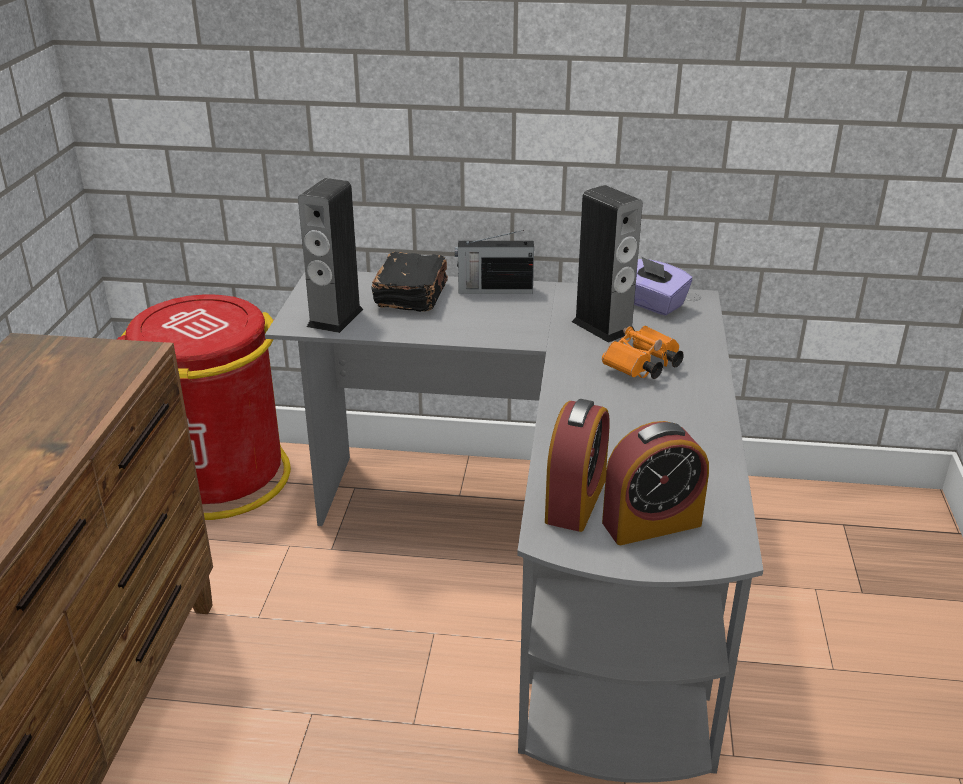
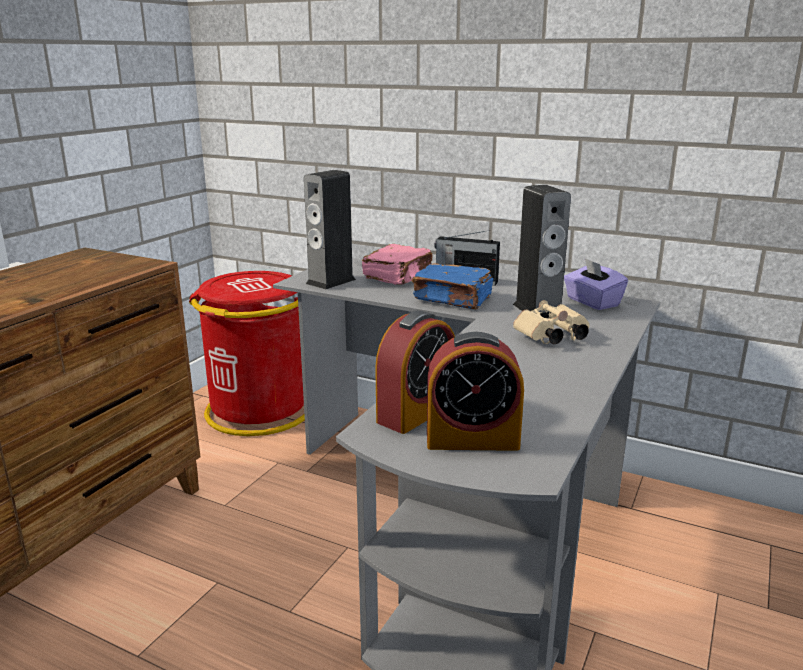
camera: 20 degrees right, 10 degrees down
(412, 296) = (399, 277): black book -> pink book
(501, 325) = (453, 299): none -> blue book
(641, 367) = (550, 338): orange binoculars -> beige binoculars

